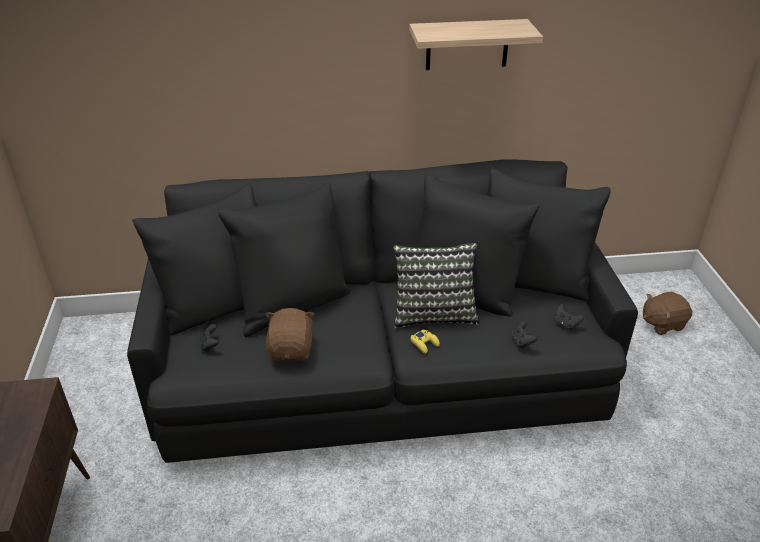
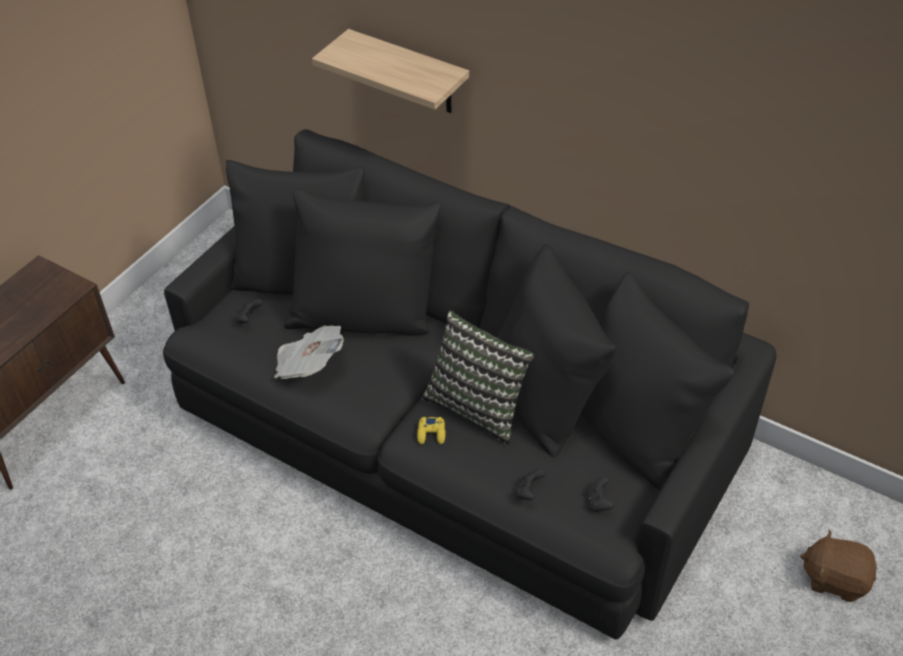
camera: 40 degrees right, 10 degrees up
(291, 350) = (309, 365): brown plush toy -> newspaper
(467, 44) = (662, 104): shelf -> shelf (408, 73)

